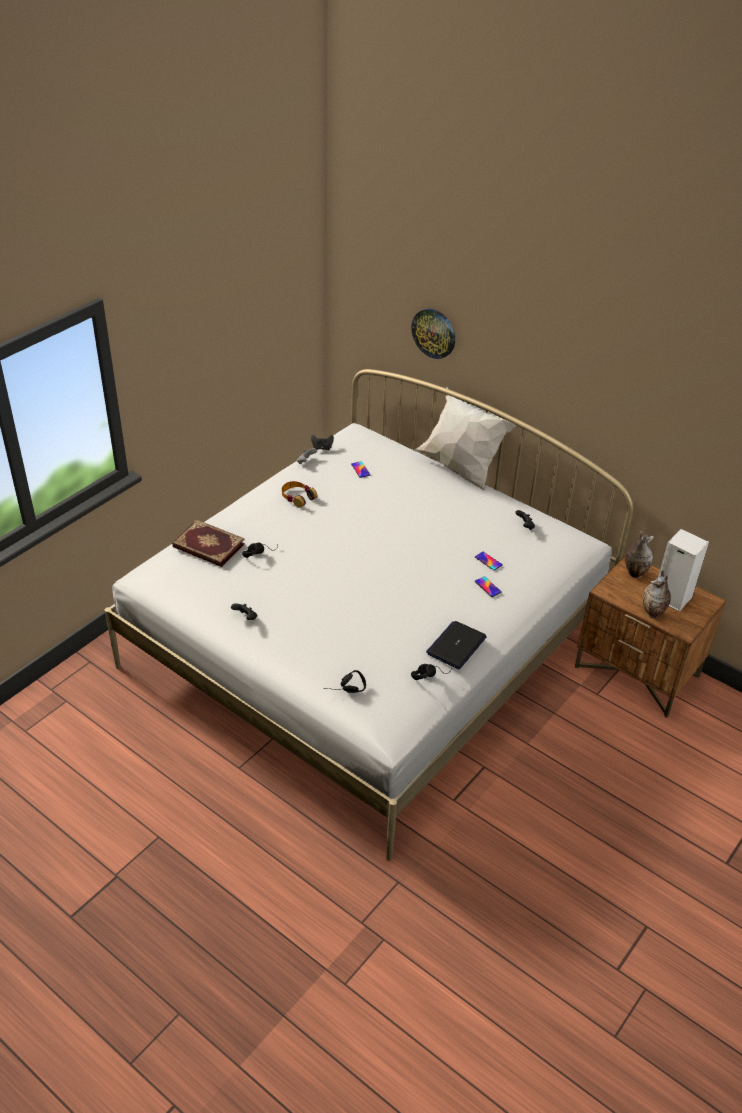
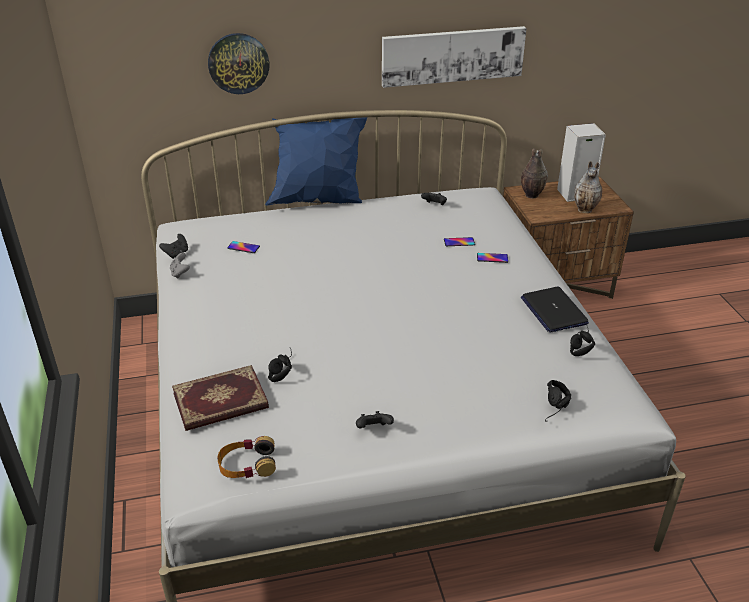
camera: 50 degrees left, 5 degrees down
(297, 497) = (228, 302): headphones -> headphones (247, 464)
(460, 470) = (318, 201): white pillow -> blue pillow
(600, 410) = (452, 55): none -> picture

